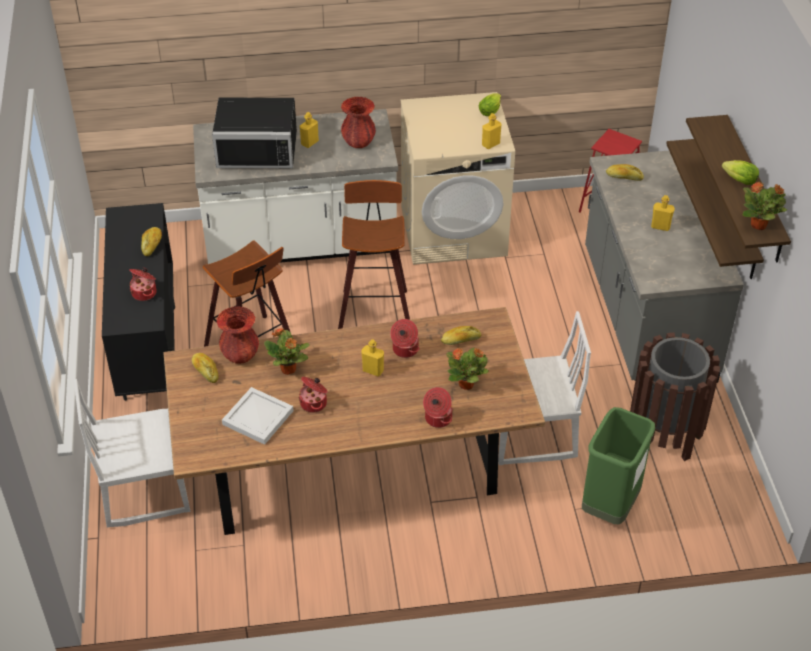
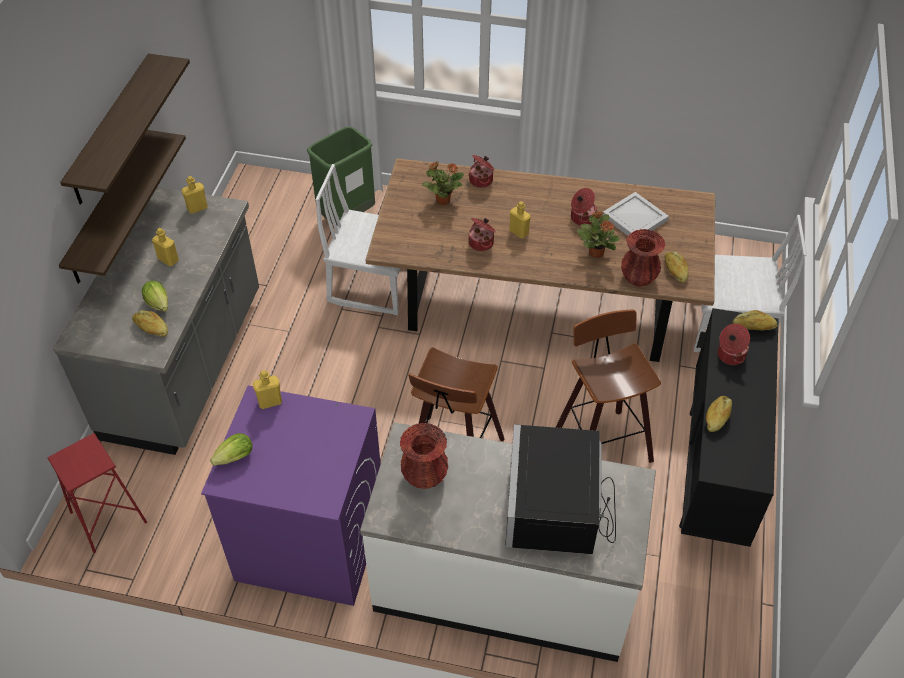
camera: 160 degrees left, 5 degrees up
(258, 147) = (559, 507): black microwave -> black microwave turned 105 degrees counterclockwise
(309, 143) = (489, 494): yellow bottle -> yellow bottle (197, 208)
(454, 230) = (310, 541): beige washing machine -> purple washing machine
(461, 340) = (426, 238): bread -> bread (753, 327)
(664, 434) = (261, 255): brown trash can -> none
(737, 180) = (131, 112): lettuce -> lettuce (159, 305)
(759, 225) = (159, 70): potted plant -> none

